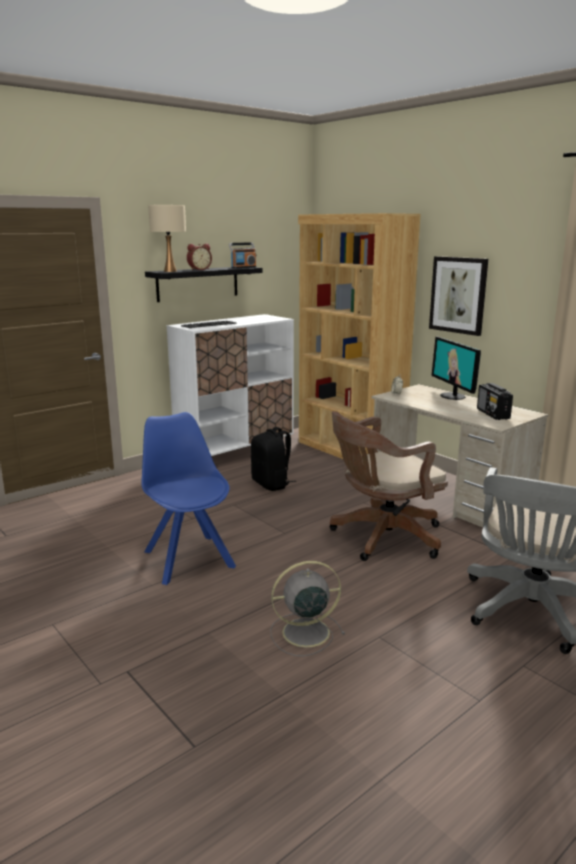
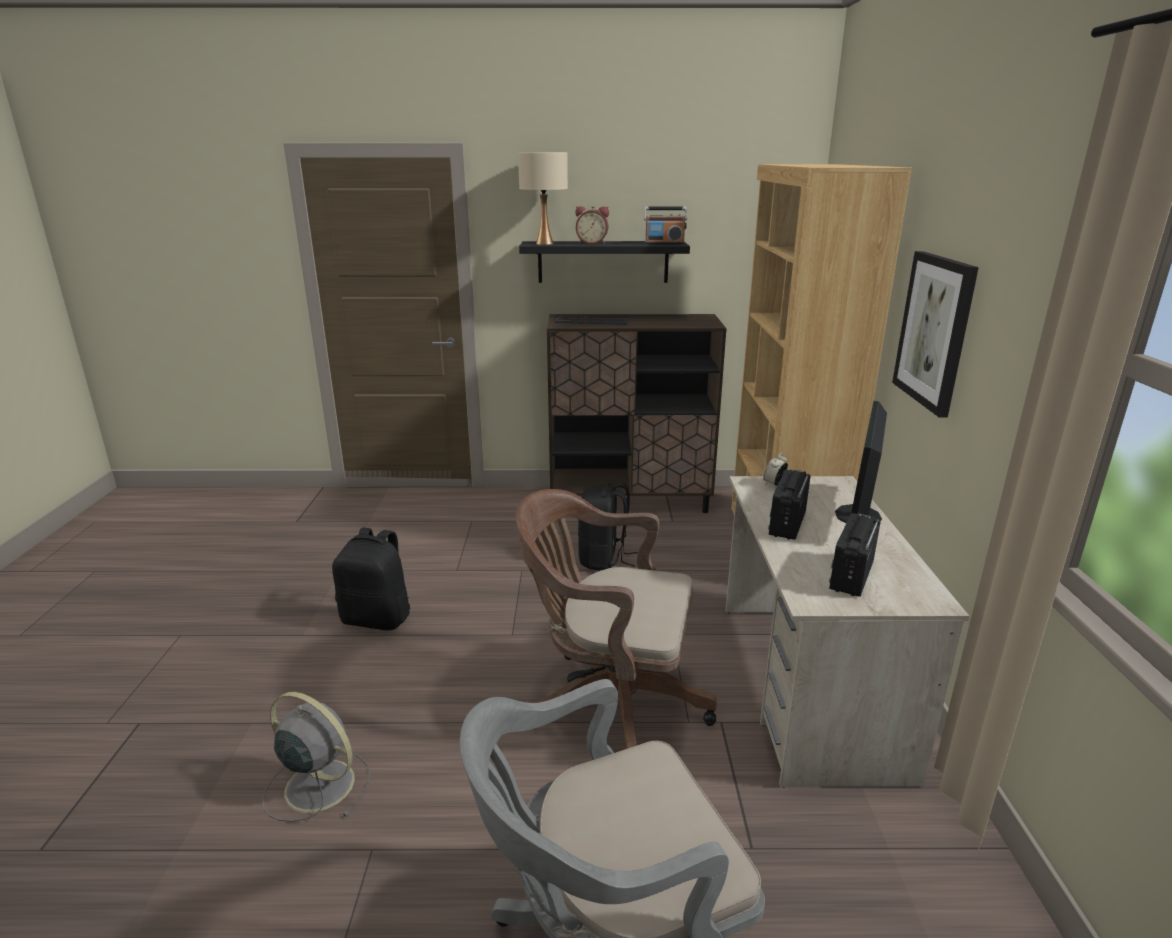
camera: 40 degrees right, 5 degrees up
(188, 558) = (378, 618): blue chair -> black backpack
(236, 454) = (630, 500): white cabinet -> brown cabinet
(434, 405) = (787, 524): none -> radio

